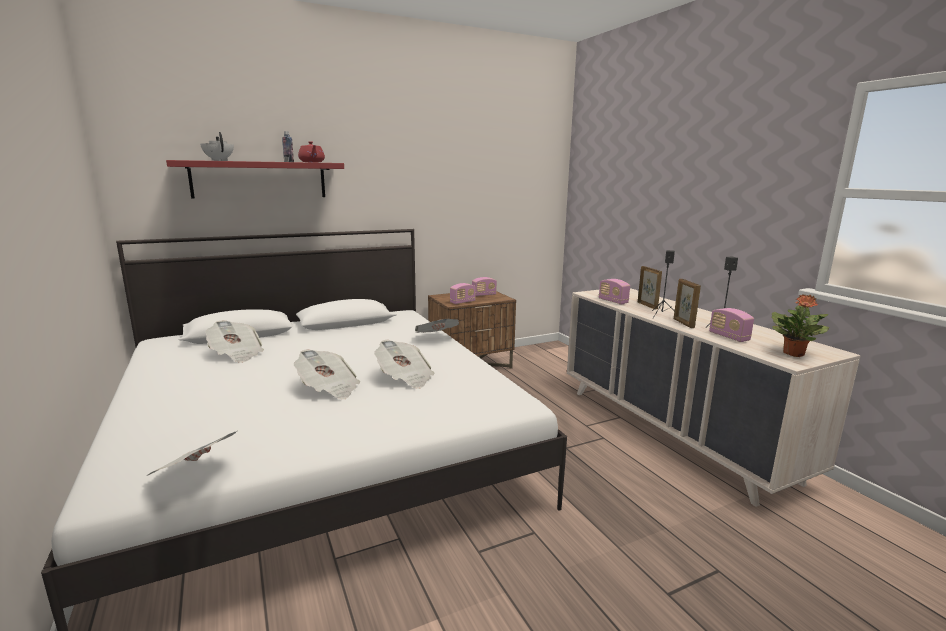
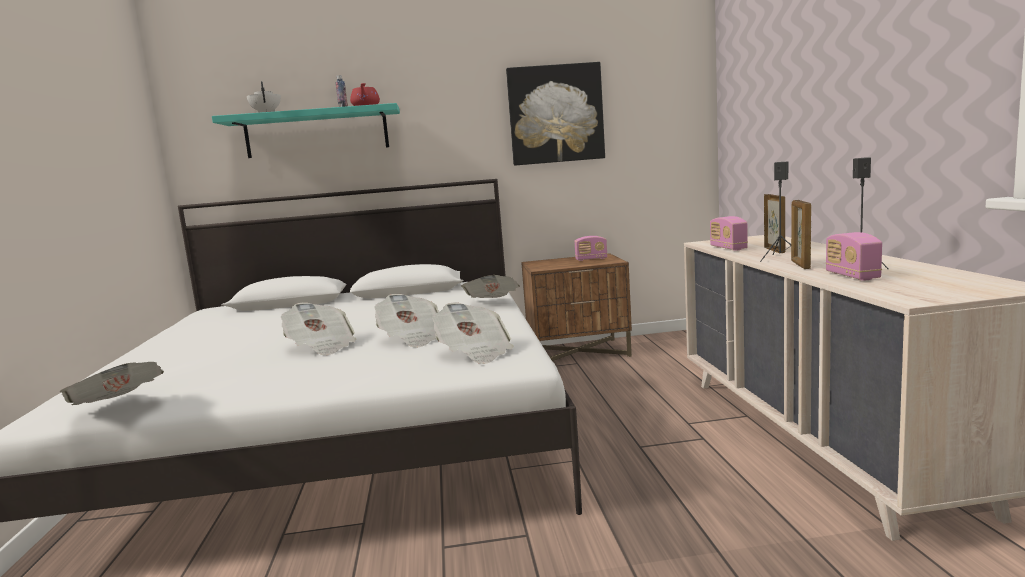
camera: 20 degrees right, 5 degrees down
(236, 354) = (267, 318): newspaper -> newspaper (474, 353)
(259, 180) = (317, 133): red shelf -> turquoise shelf
(459, 179) = (555, 114): none -> picture
(462, 302) = (555, 266): radio -> none
(793, 354) = (937, 290): potted plant -> none

